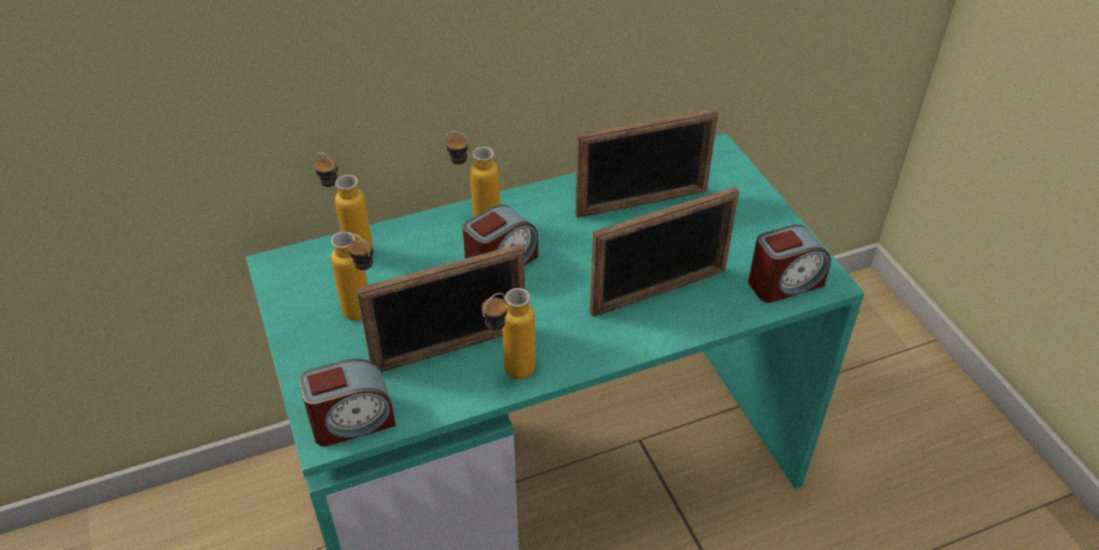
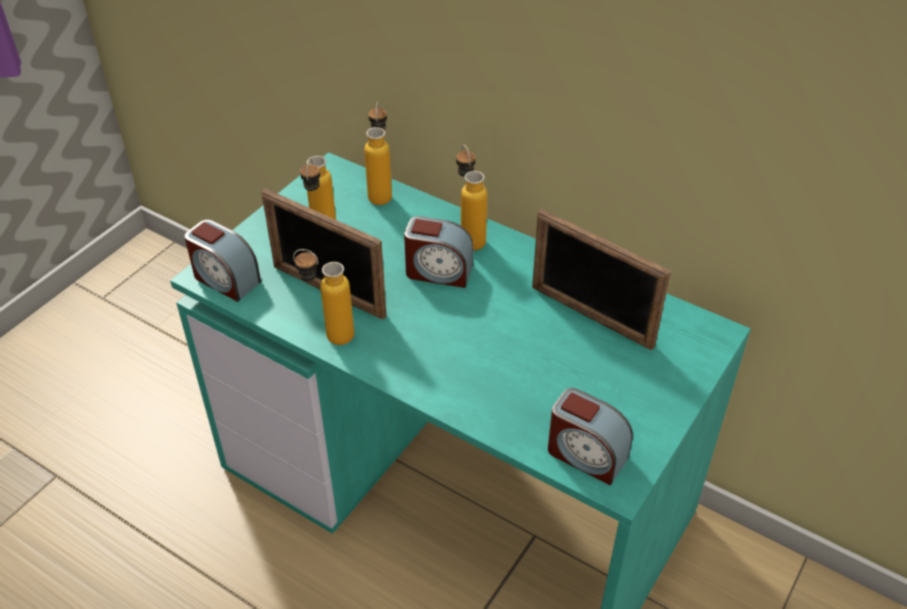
camera: 55 degrees right, 0 degrees up
(659, 292) = (494, 376): picture frame -> none

